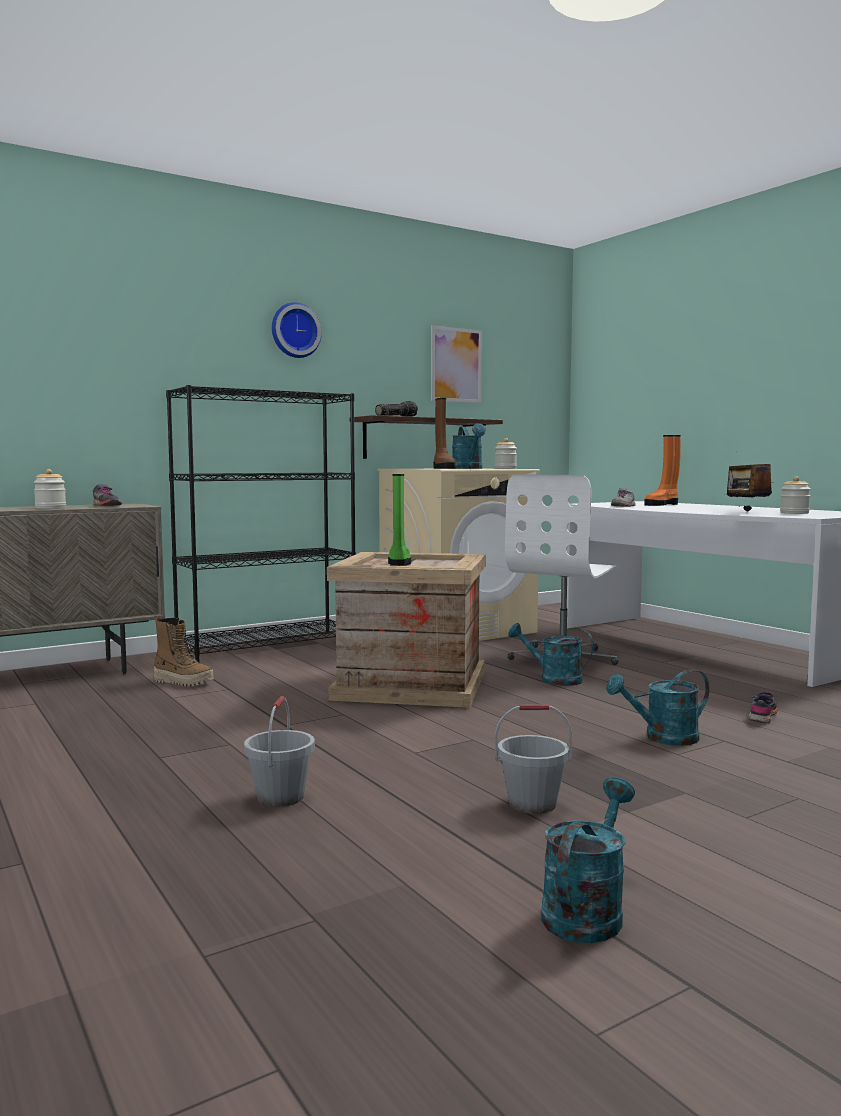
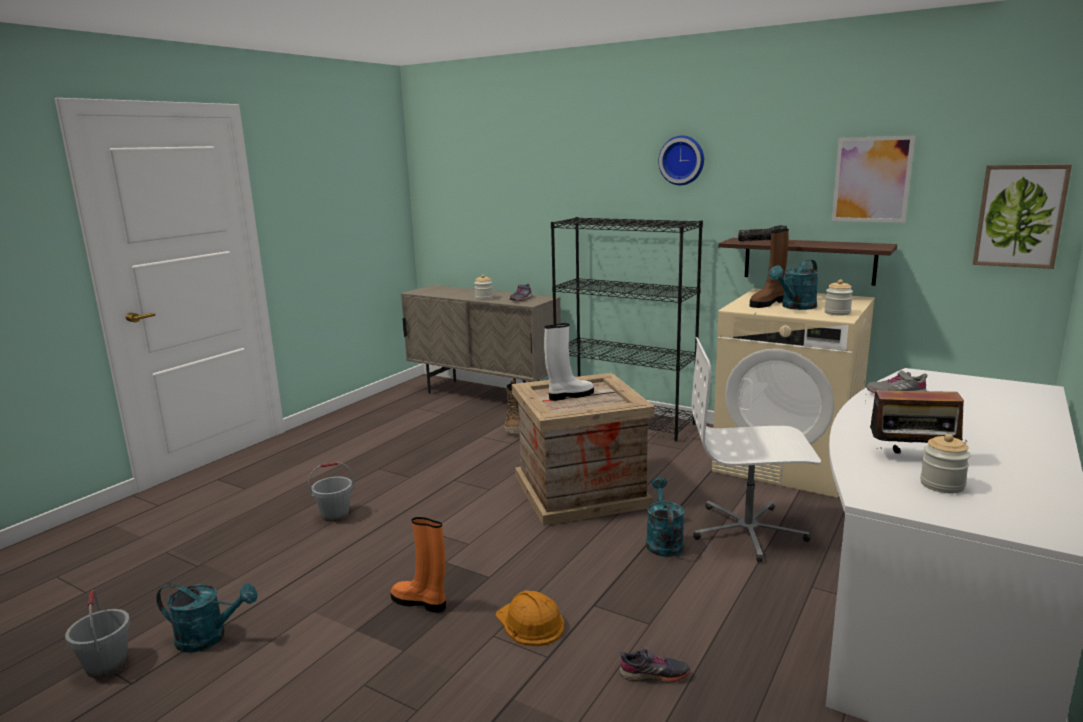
camera: 65 degrees right, 10 degrees up
(399, 565) = (570, 395): green boot -> white boot
(532, 804) = (356, 591): grey bucket -> grey bucket (107, 665)
(541, 399) = (1019, 216): none -> picture
(662, 504) = (982, 405): orange boot -> orange boot (420, 602)
(663, 738) = (530, 623): turquoise watering can -> orange hard hat
(746, 512) = (913, 457): radio -> radio turned 135 degrees counterclockwise

